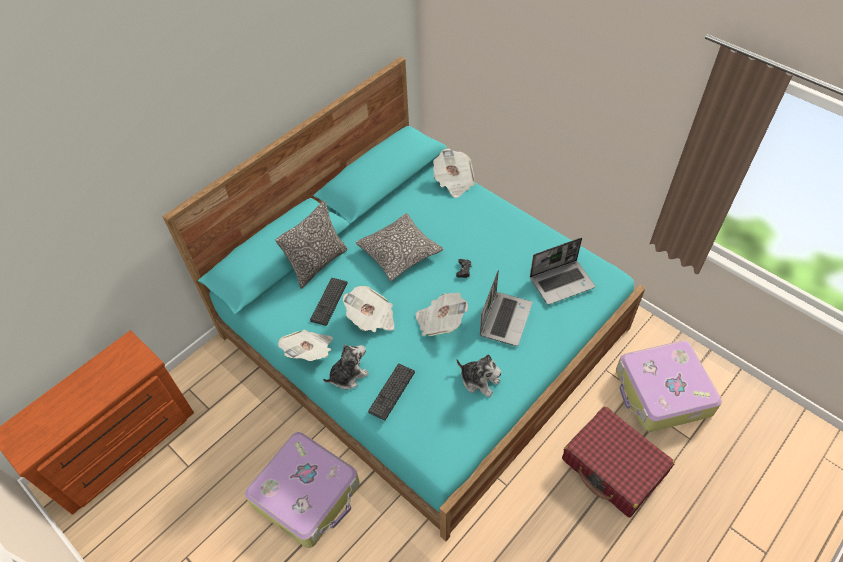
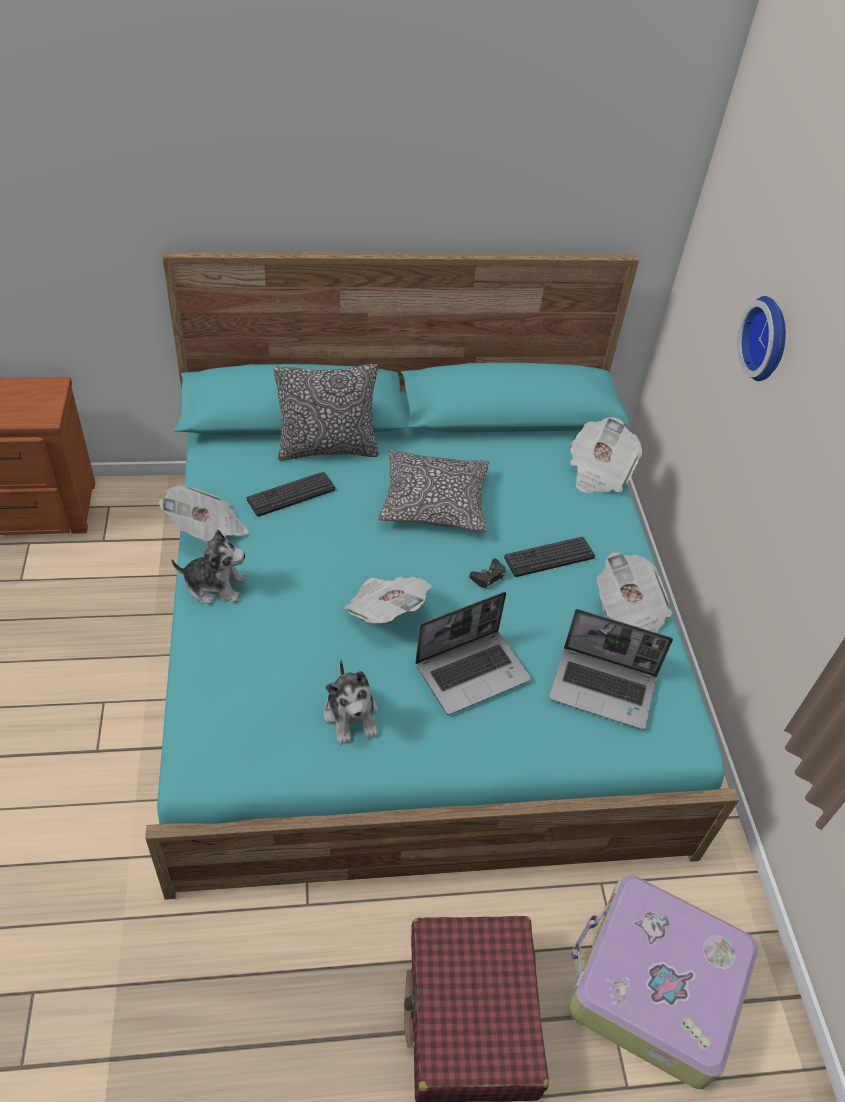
camera: 35 degrees right, 5 degrees down
(307, 494) = (90, 708): suitcase -> none
(371, 318) = (313, 546): newspaper -> newspaper (629, 611)
(392, 391) = (236, 640): keyboard -> keyboard (549, 557)
(523, 67) = (768, 339): none -> wall clock

